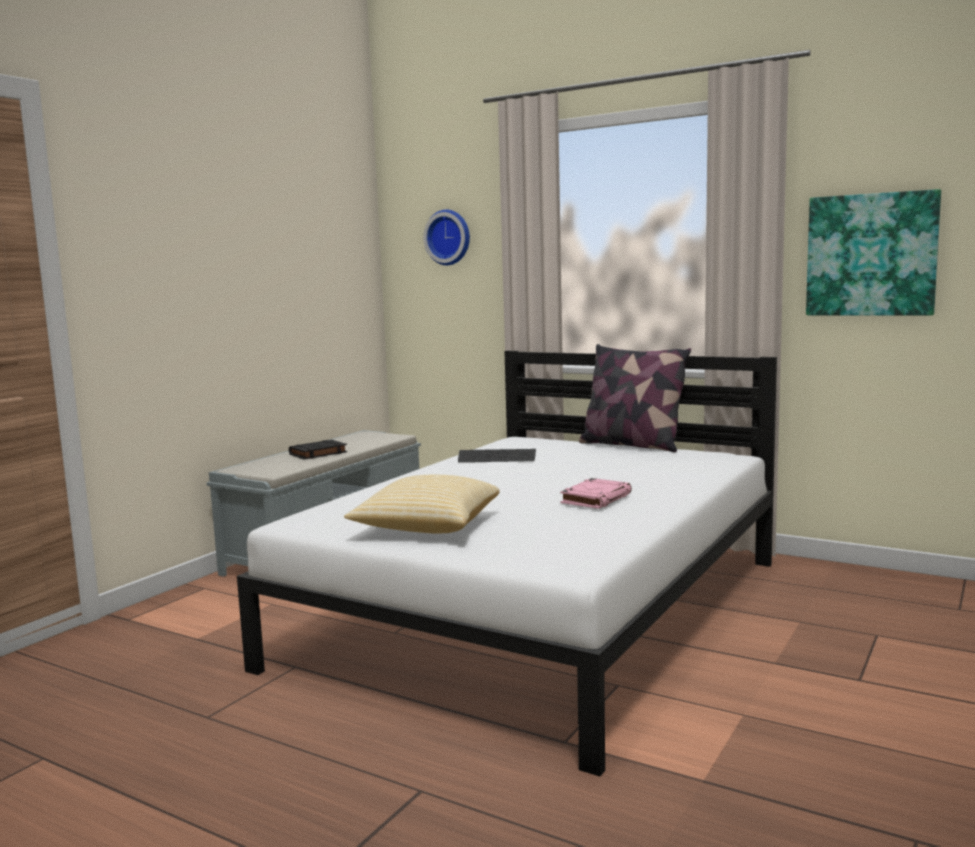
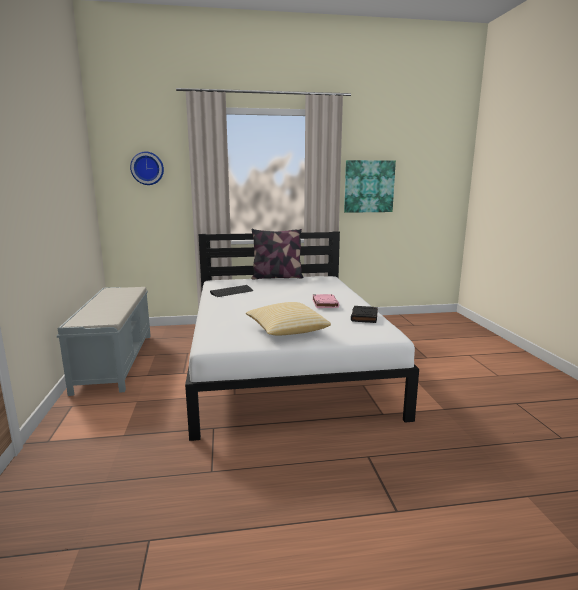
camera: 40 degrees left, 5 degrees up
(317, 453) = (110, 305): black book -> black book (364, 317)

